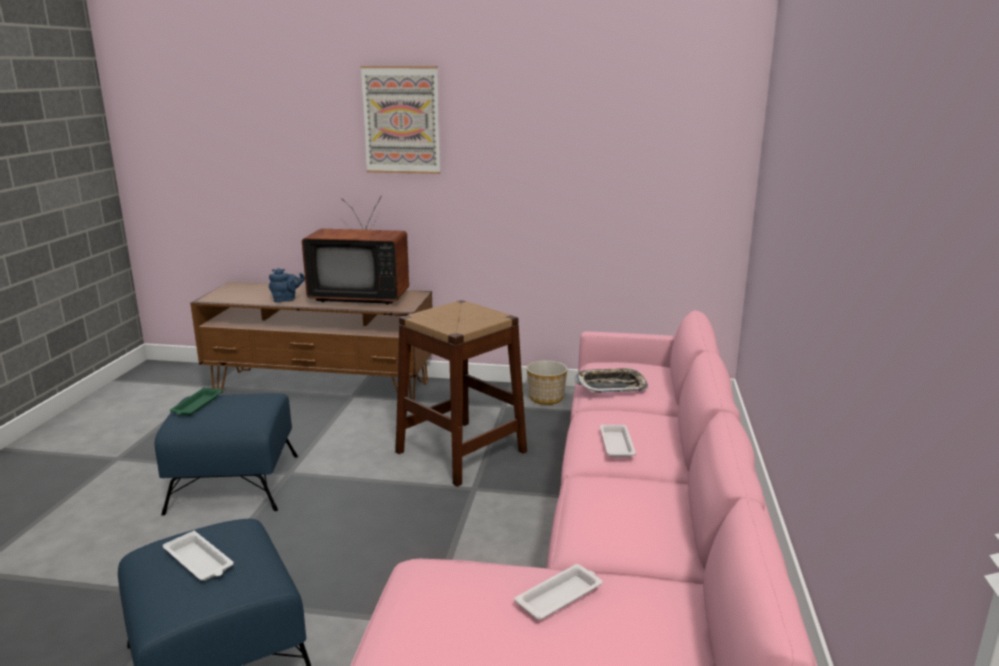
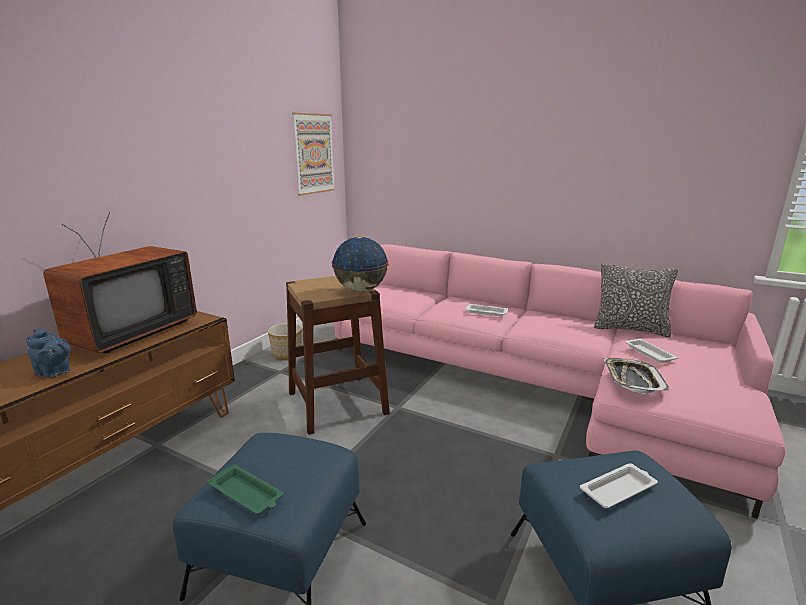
camera: 70 degrees left, 0 degrees up
(286, 300) = (55, 373): blue teapot -> blue teapot turned 105 degrees clockwise
(401, 120) = (106, 122): picture -> picture (313, 154)
(456, 328) = (360, 290): none -> globe
(611, 386) = (403, 299): tray -> tray (633, 380)
(683, 588) = (630, 329): none -> pillow

